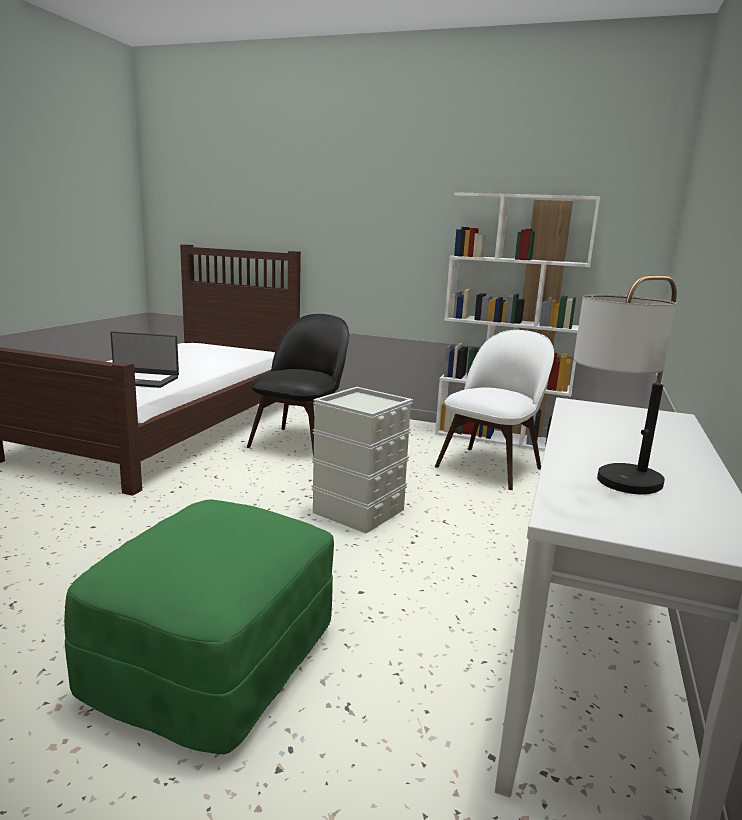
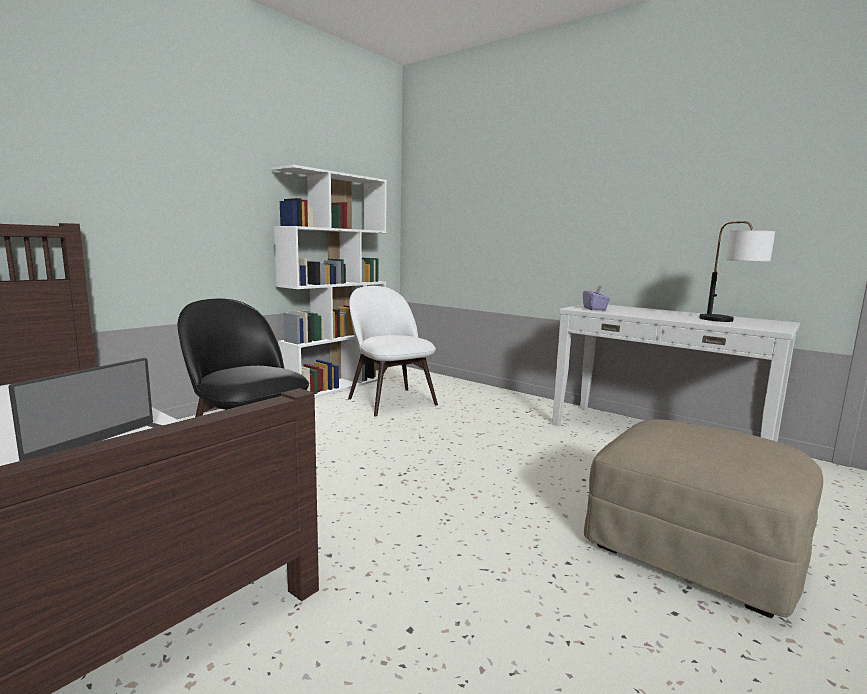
camera: 70 degrees left, 5 degrees down
(215, 663) = (694, 550): green ottoman -> beige ottoman
(357, 511) = (447, 458): grey storage box -> none
(593, 412) = (595, 309): none -> purple tissue box

